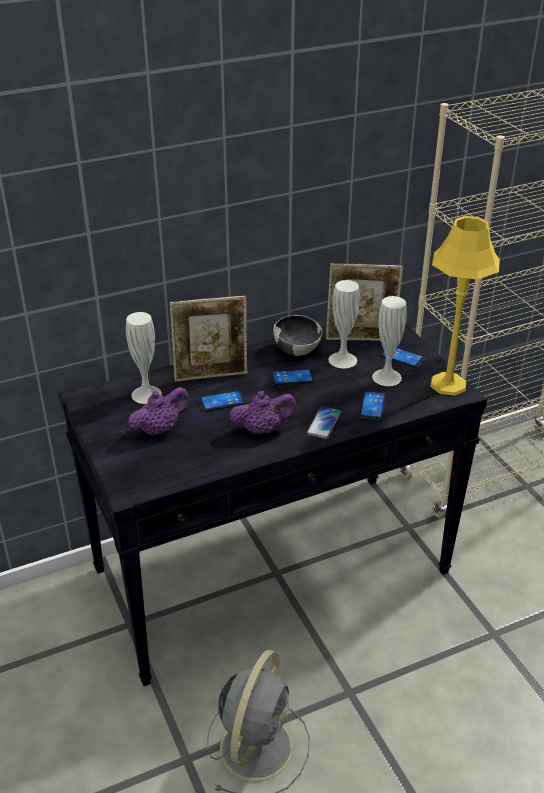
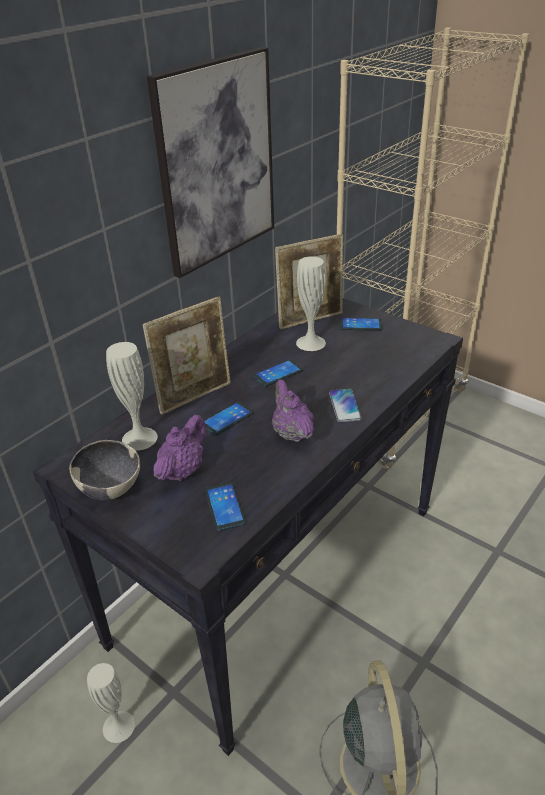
camera: 25 degrees left, 0 degrees up
(263, 429) = (291, 432): purple teapot -> purple teapot turned 75 degrees counterclockwise
(282, 179) = (216, 163): none -> picture
(297, 350) = (261, 347): bowl -> bowl (110, 488)
(372, 406) = (374, 375): phone -> phone (225, 507)
(387, 377) = (363, 346): white vase -> white vase (118, 726)
(448, 384) = (420, 335): yellow table lamp -> none

